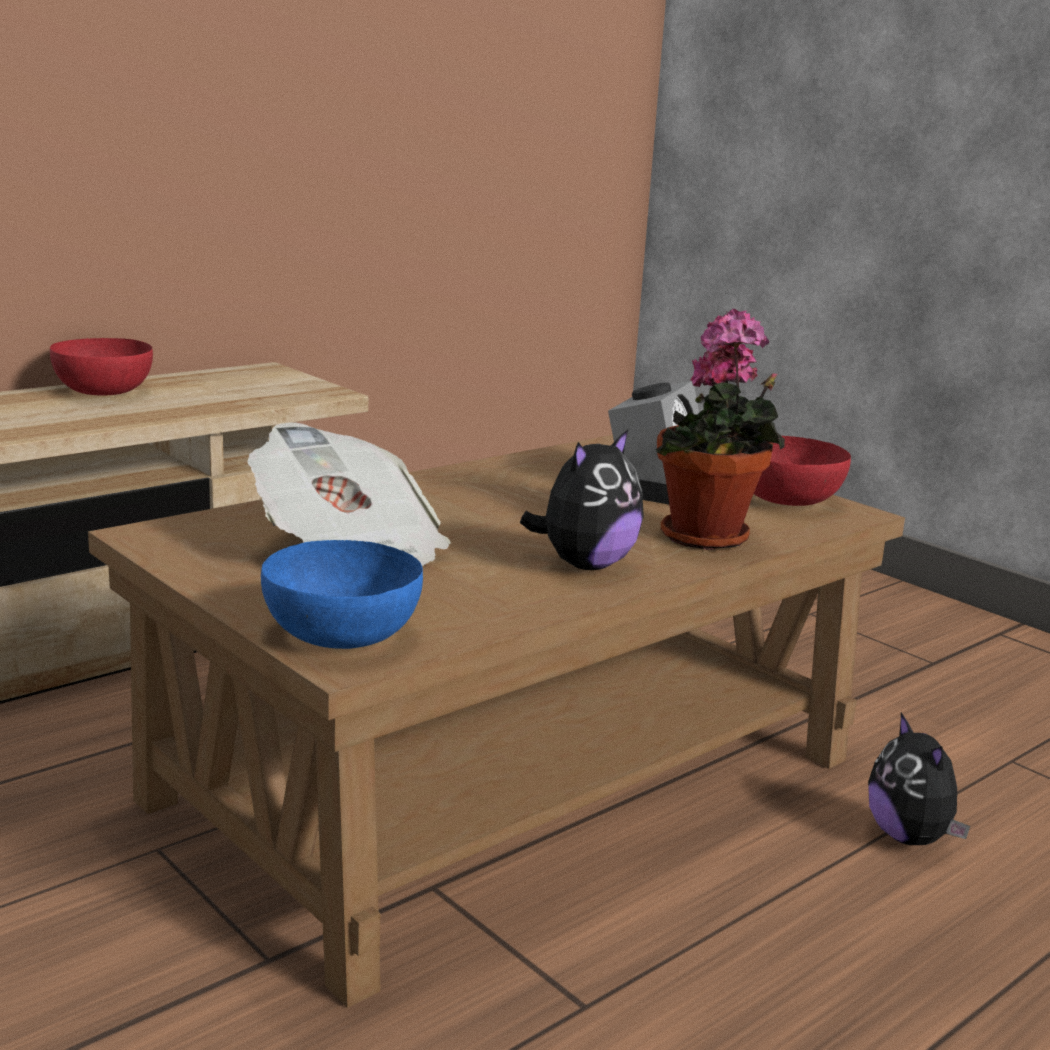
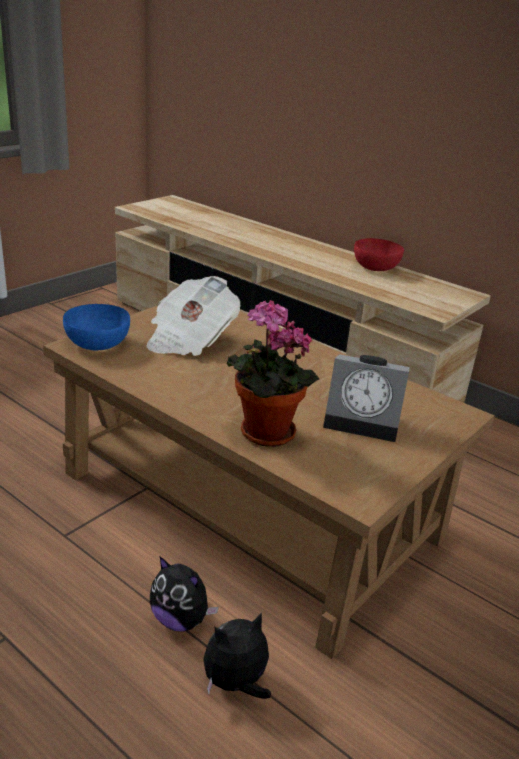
camera: 80 degrees right, 10 degrees up
(585, 565) = (200, 394): plush toy -> plush toy (180, 619)
(785, 499) = (371, 471): red bowl -> none

